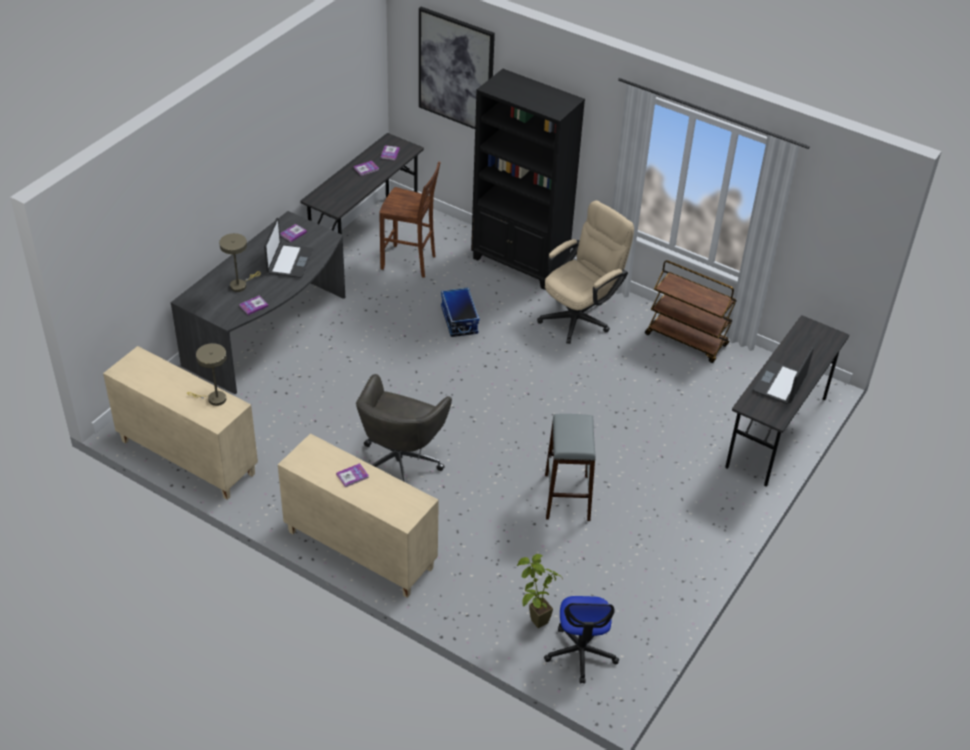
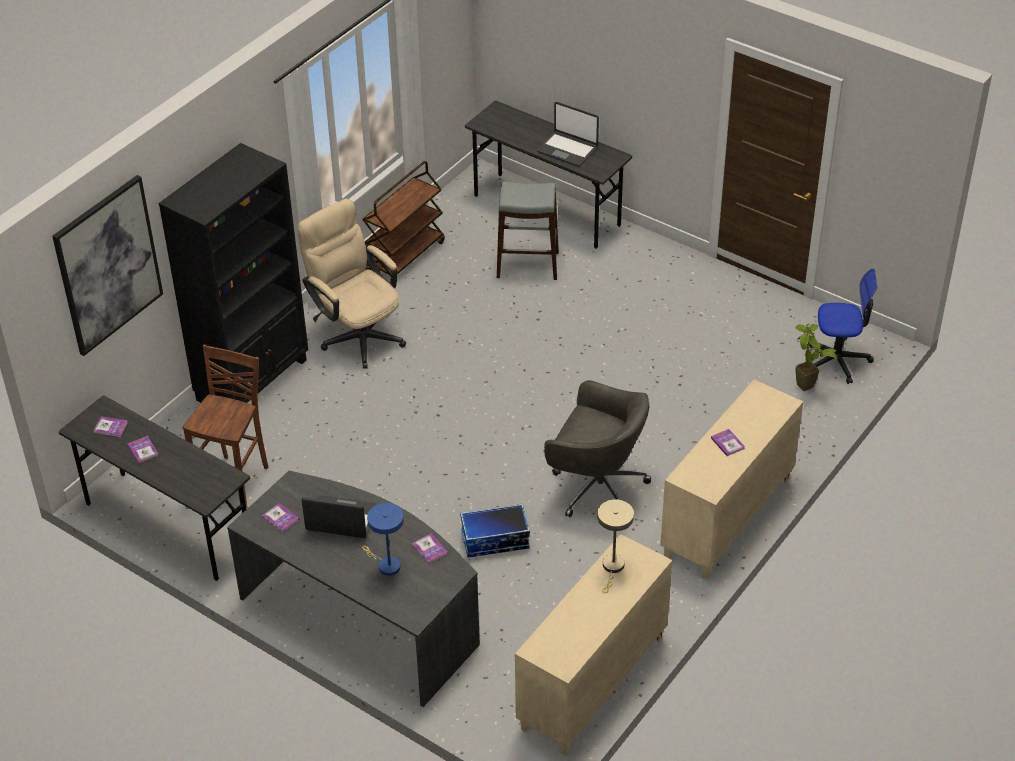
camera: 85 degrees left, 0 degrees up
(240, 285) = (386, 565): beige table lamp -> blue table lamp
(458, 320) = (354, 436): storage box -> storage box (495, 541)
(567, 497) = (641, 359): grey stool -> grey stool (527, 265)

